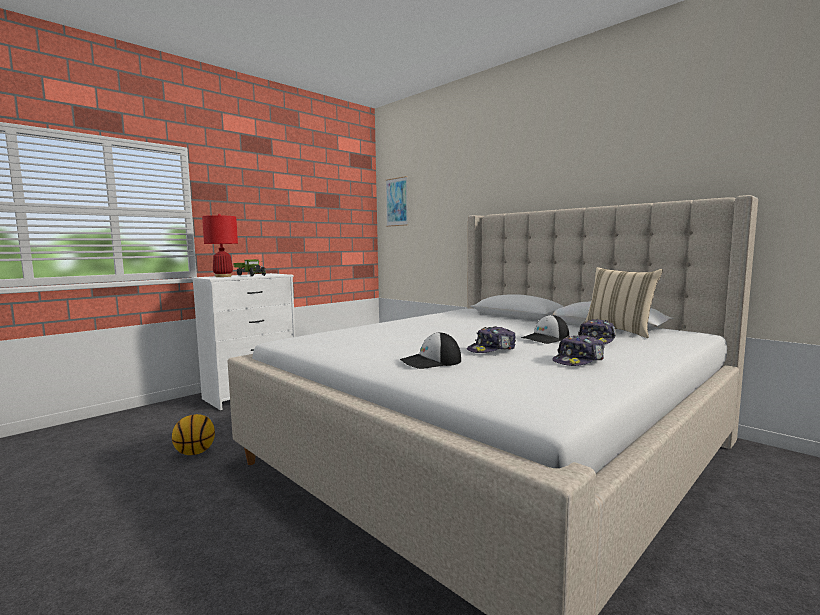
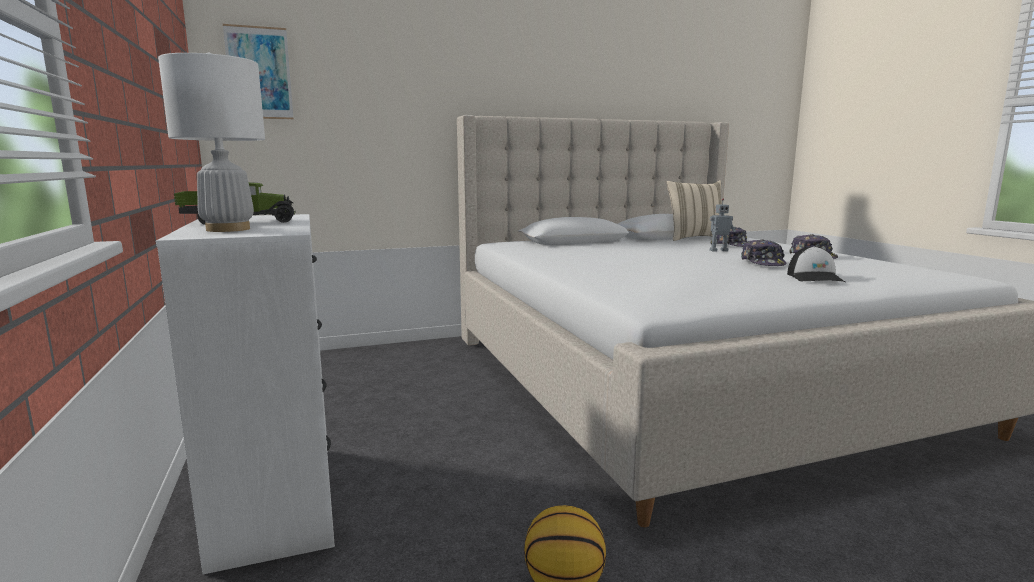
camera: 65 degrees left, 5 degrees up
(223, 276) = (227, 229): red table lamp -> white table lamp
(545, 339) = (718, 250): cap -> toy robot

